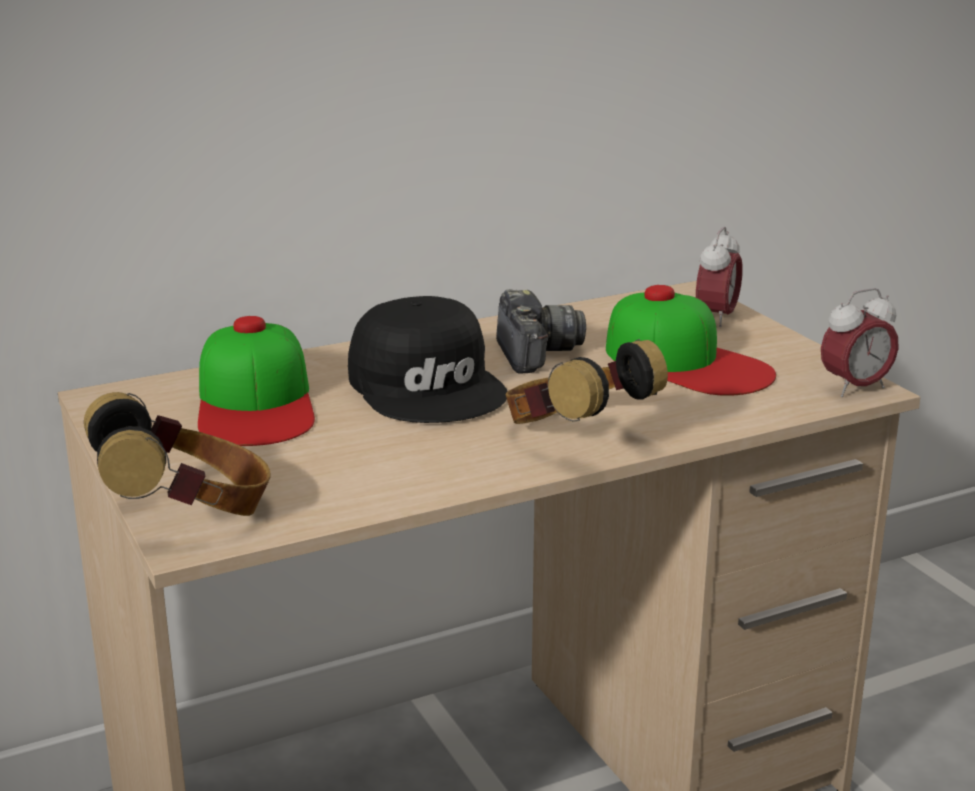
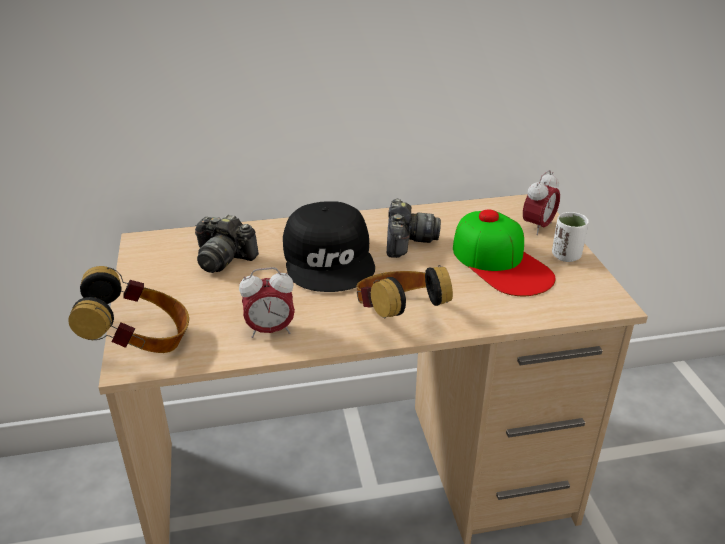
camera: 15 degrees right, 10 degrees up
(256, 403) = (223, 258): cap -> camera
(774, 345) = (566, 256): none -> white cup
(855, 388) = (604, 302): alarm clock -> alarm clock (270, 330)

